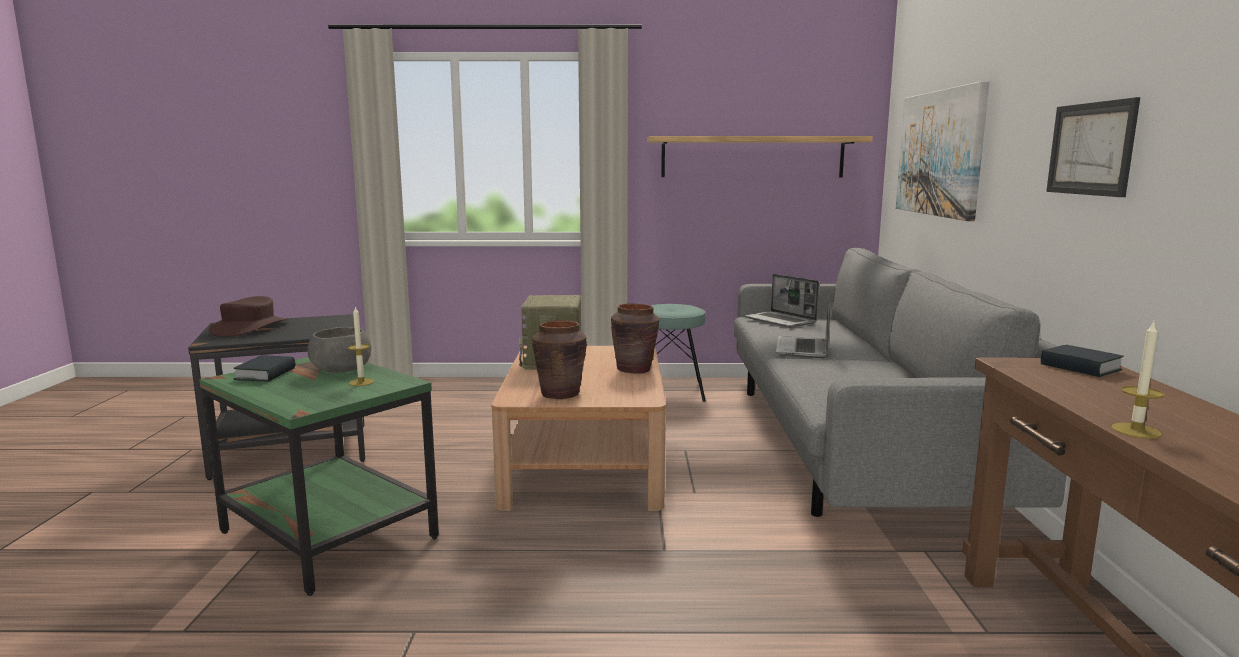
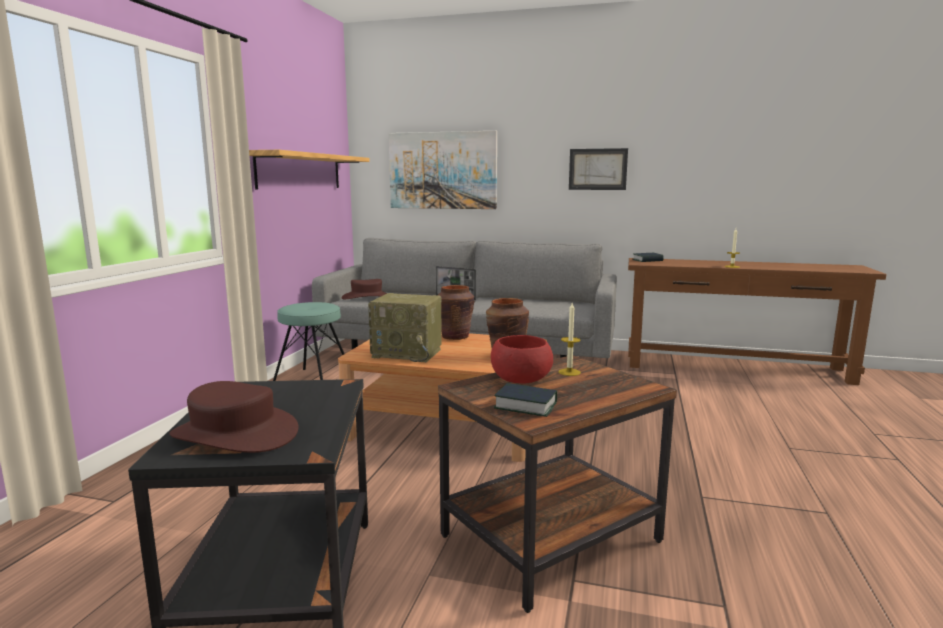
camera: 75 degrees left, 0 degrees up
(331, 535) = (549, 538): green side table -> brown side table
(341, 369) = (520, 379): grey bowl -> red bowl
(781, 321) = (366, 297): laptop -> brown hat

